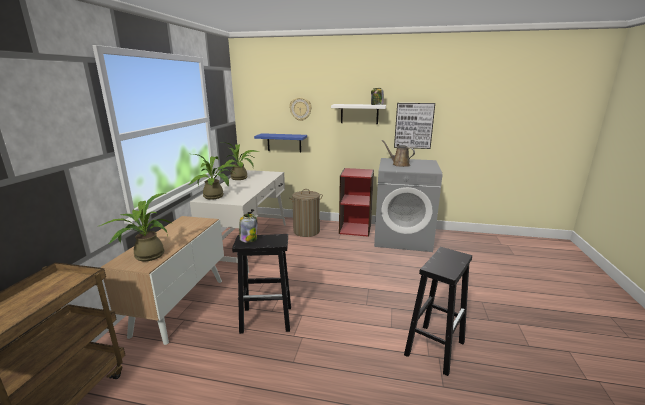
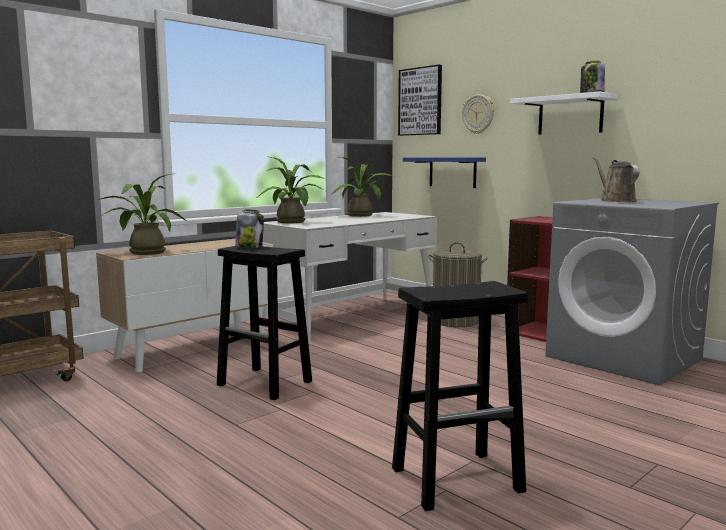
camera: 35 degrees right, 10 degrees down
(413, 125) = (672, 131): picture -> picture (420, 101)

